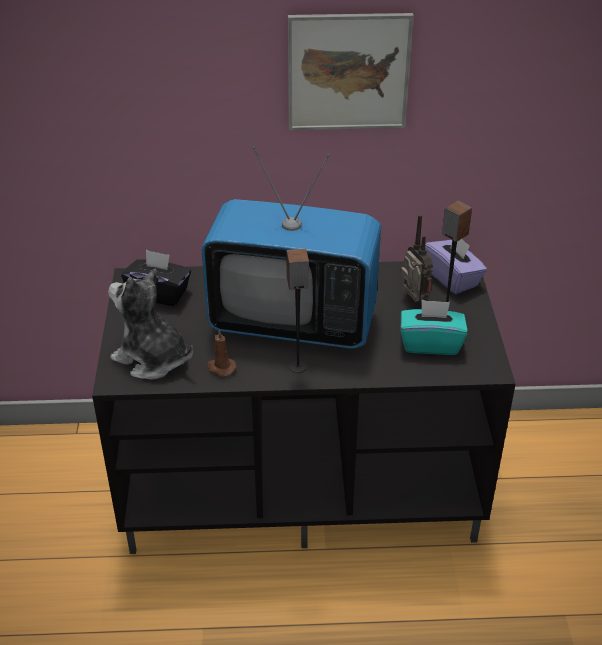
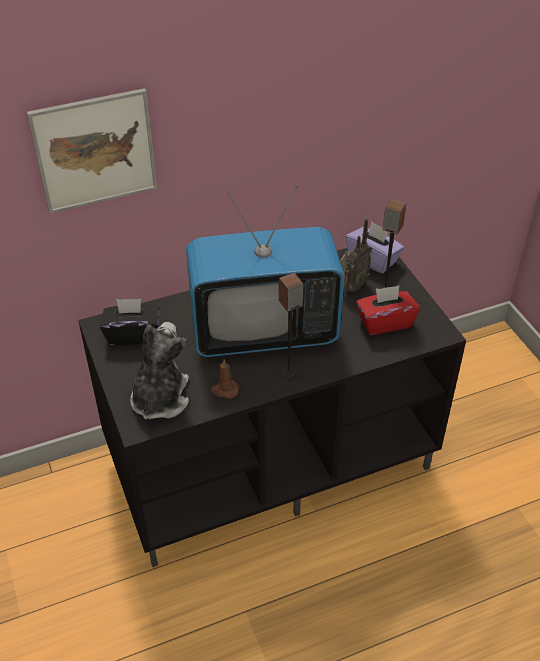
camera: 20 degrees left, 5 degrees up
(152, 359) = (160, 398): plush toy -> plush toy turned 90 degrees clockwise
(348, 72) = (274, 103): picture -> picture (95, 151)
(413, 300) = (352, 287): radio -> radio turned 90 degrees clockwise
(431, 343) = (385, 322): turquoise tissue box -> red tissue box

